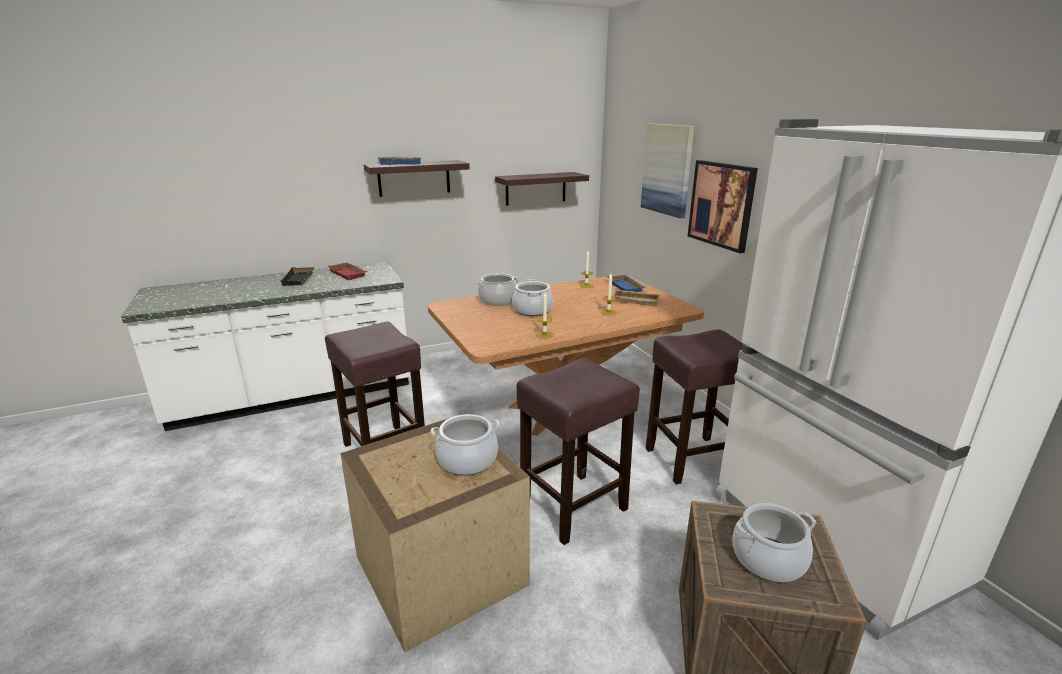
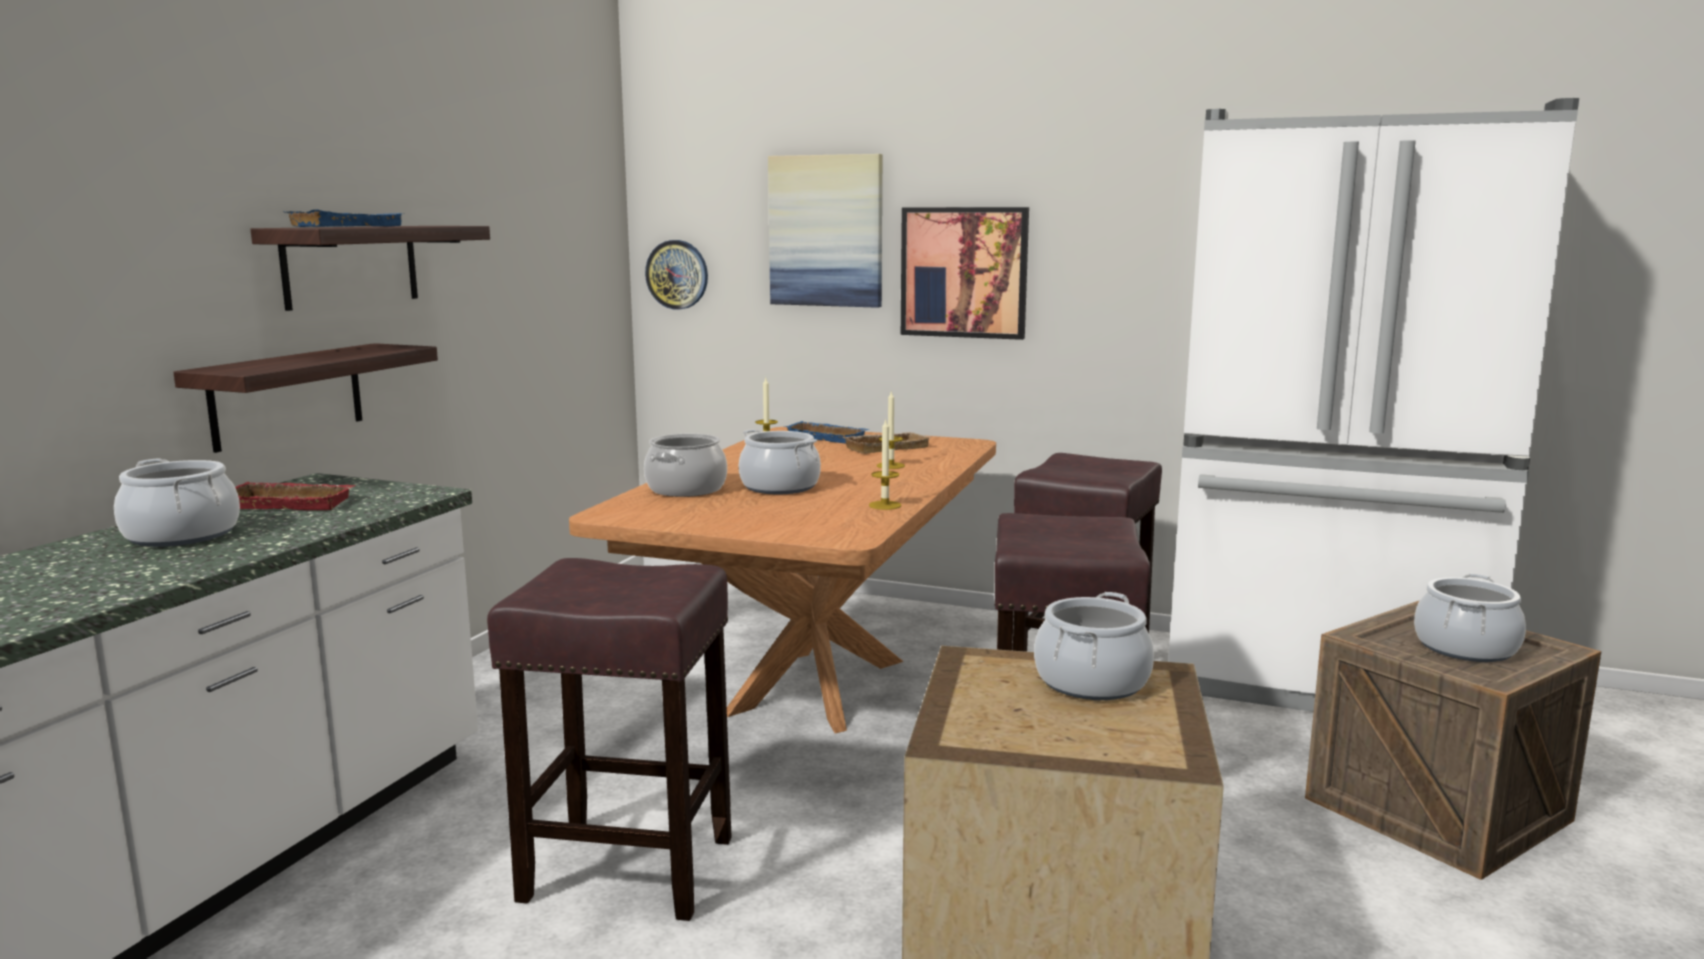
camera: 45 degrees left, 10 degrees down
(299, 279) = (182, 535): black tray -> cooking pot
(535, 188) = (548, 289): shelf -> shelf (287, 395)
(614, 184) = (677, 274): none -> wall clock

